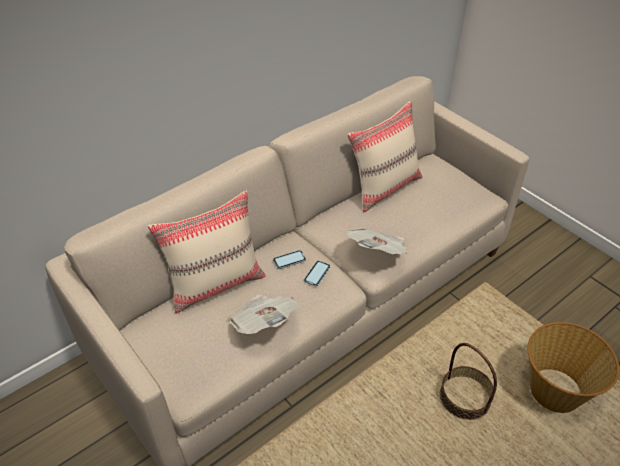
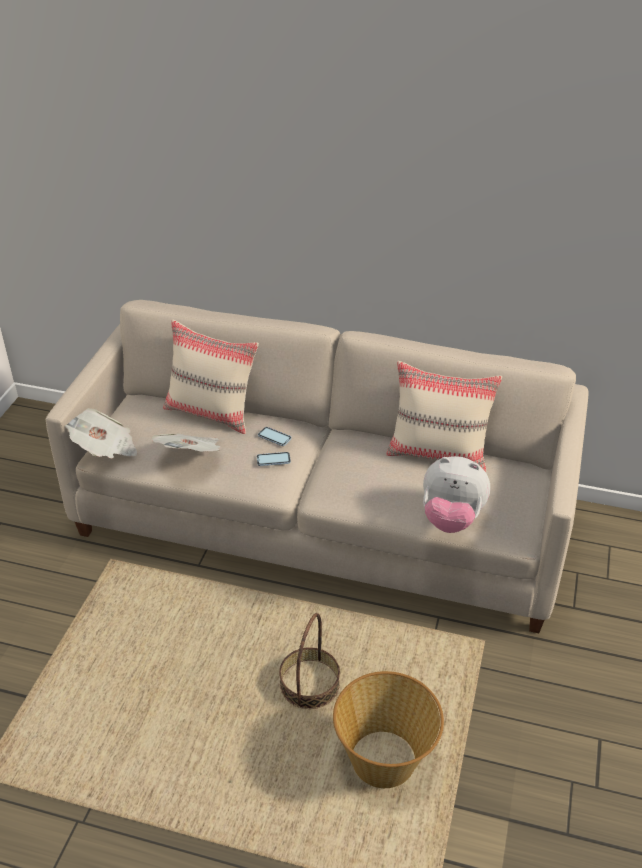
camera: 55 degrees right, 5 degrees down
(378, 252) = (338, 485): newspaper -> newspaper (104, 448)
(454, 217) = (451, 519): none -> plush toy

